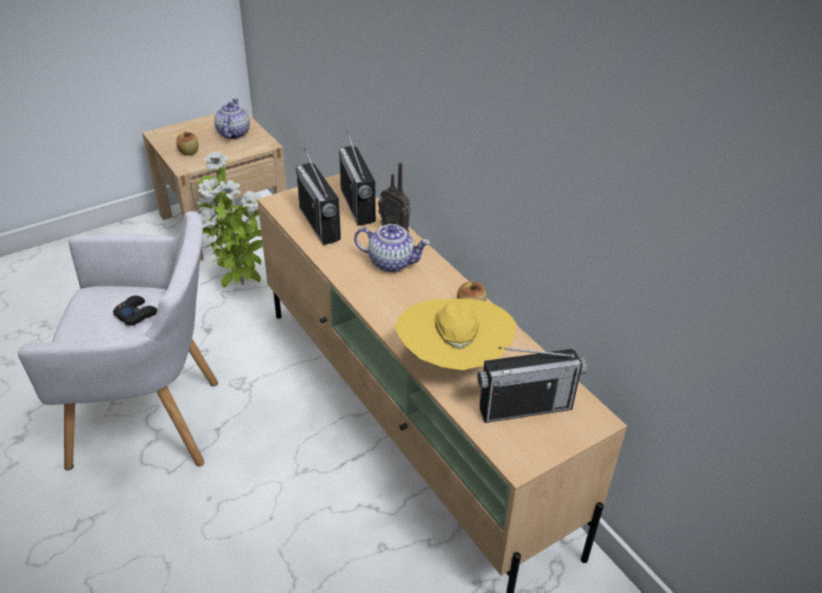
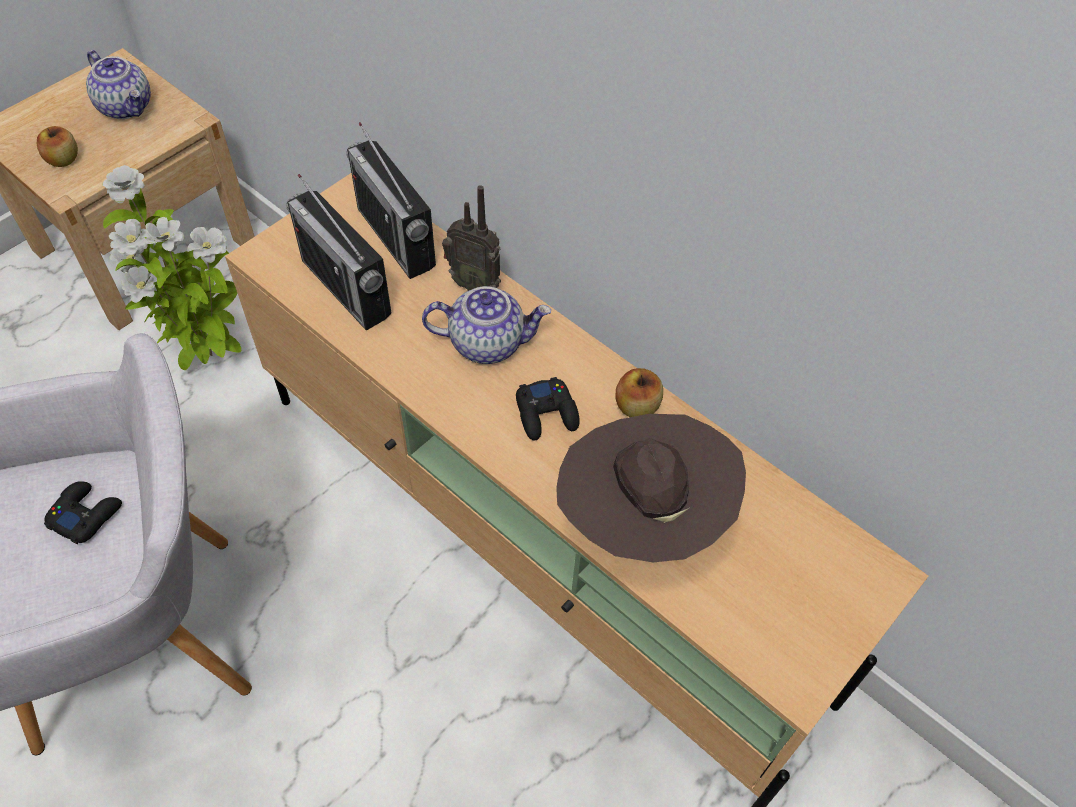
camera: 15 degrees left, 15 degrees up
(233, 133) = (127, 107): teapot -> teapot turned 150 degrees clockwise
(414, 301) = (547, 413): none -> black game controller
(453, 361) = (643, 517): yellow hat -> brown hat
(525, 407) = (776, 580): radio -> none

